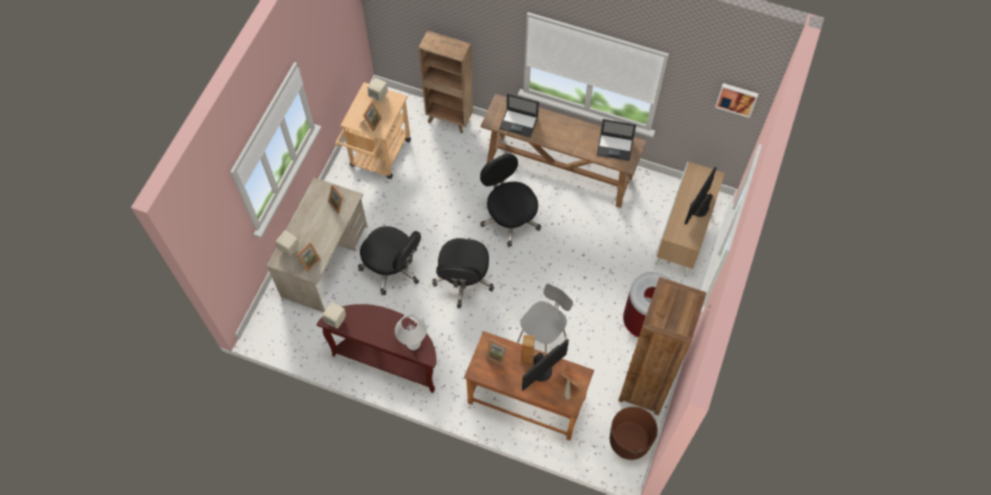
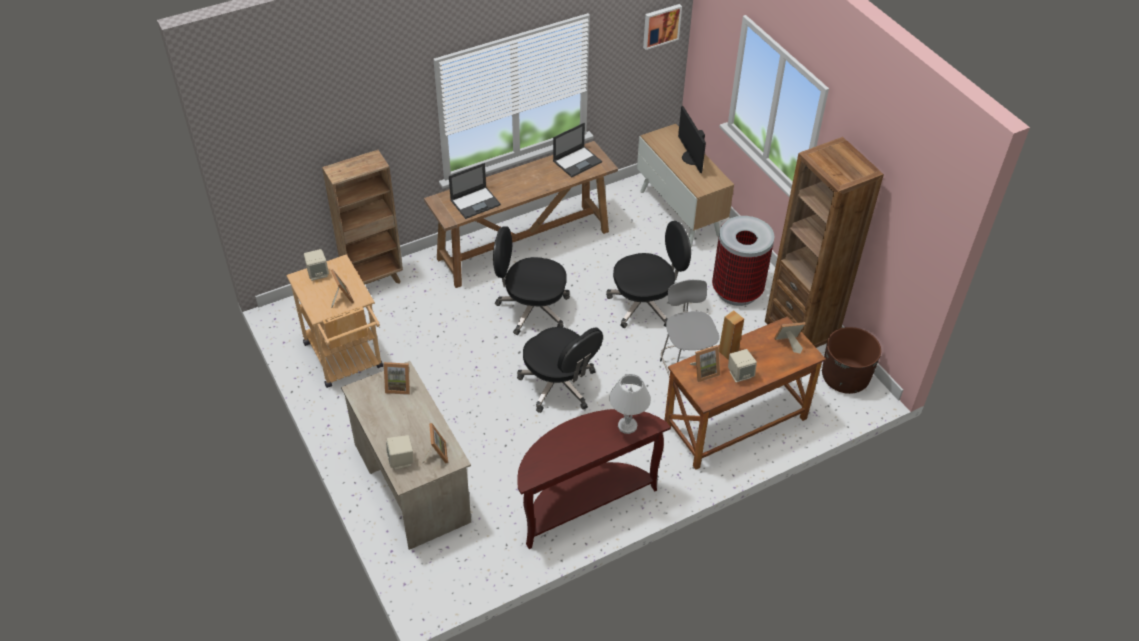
camera: 50 degrees left, 15 degrees down
(336, 320) = (534, 472): beige speaker -> beige speaker (740, 374)
(392, 268) = (484, 431): black office chair -> black office chair (646, 304)
(542, 372) = (754, 352): monitor -> none

